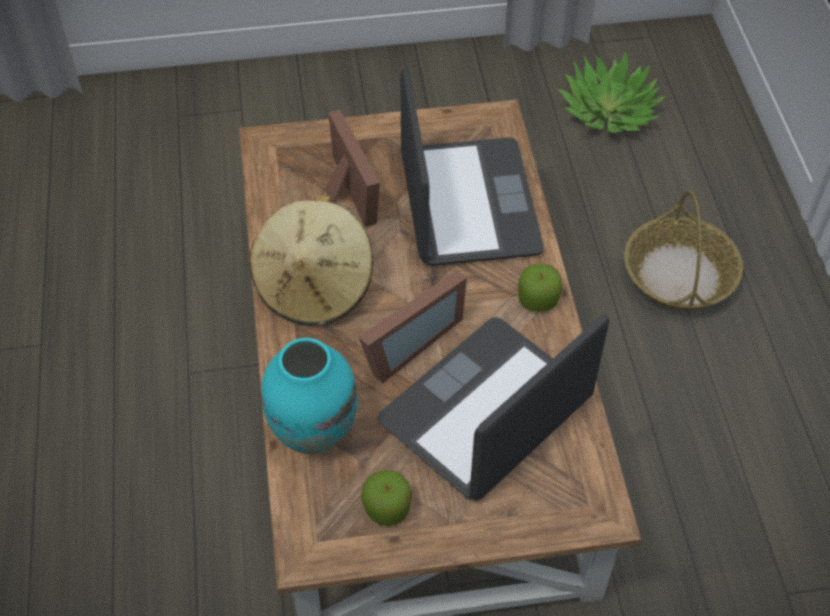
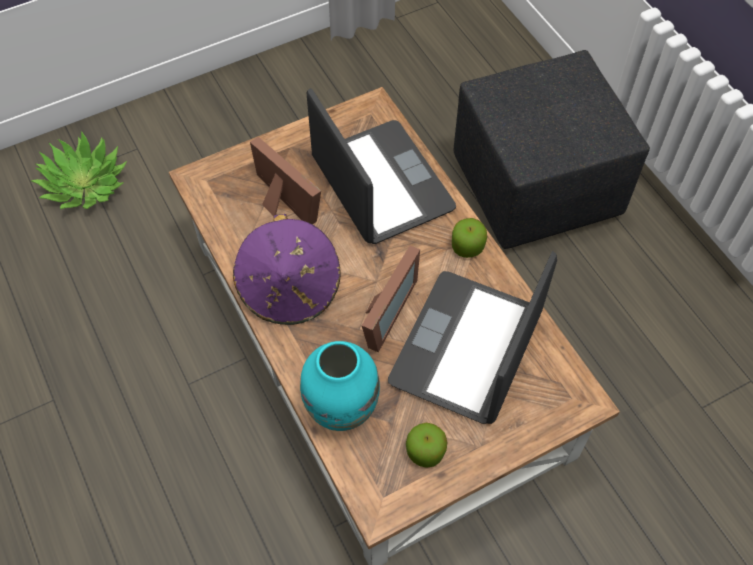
camera: 20 degrees left, 5 degrees up
(314, 286) = (290, 289): beige hat -> purple hat
(609, 111) = (430, 71): potted plant -> potted plant (85, 184)
(678, 275) = (533, 188): basket -> black ottoman

